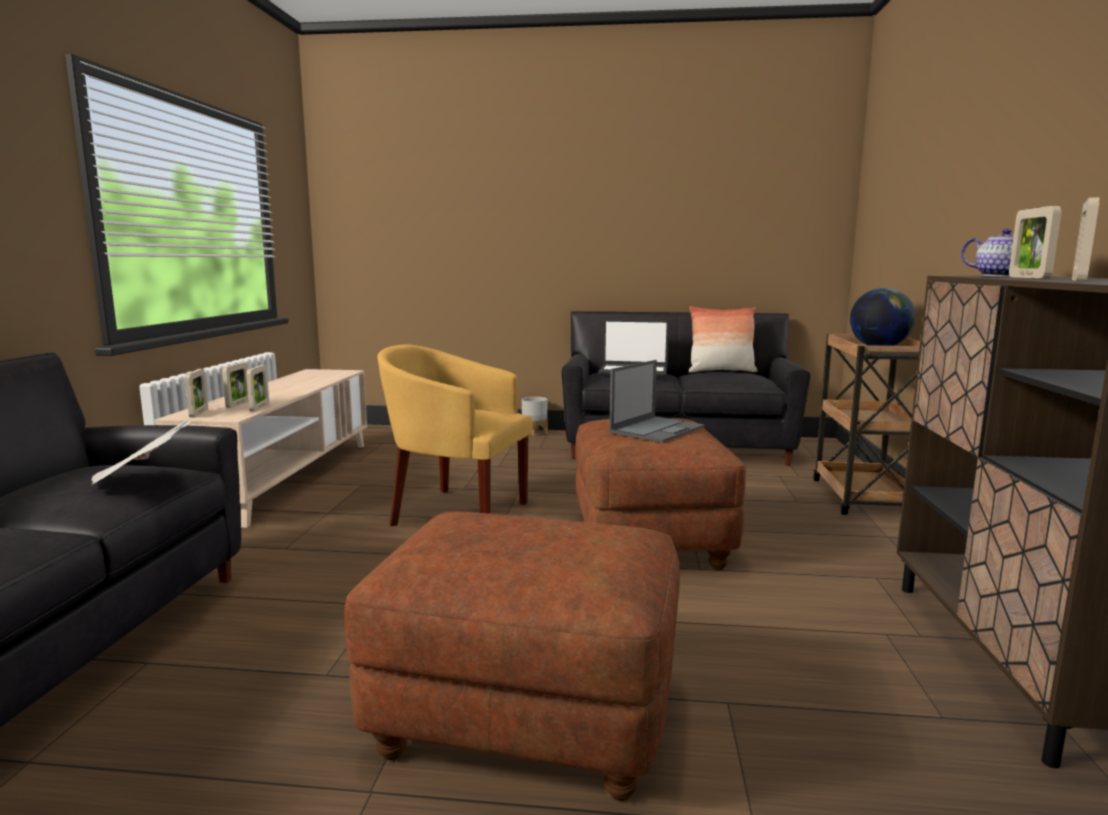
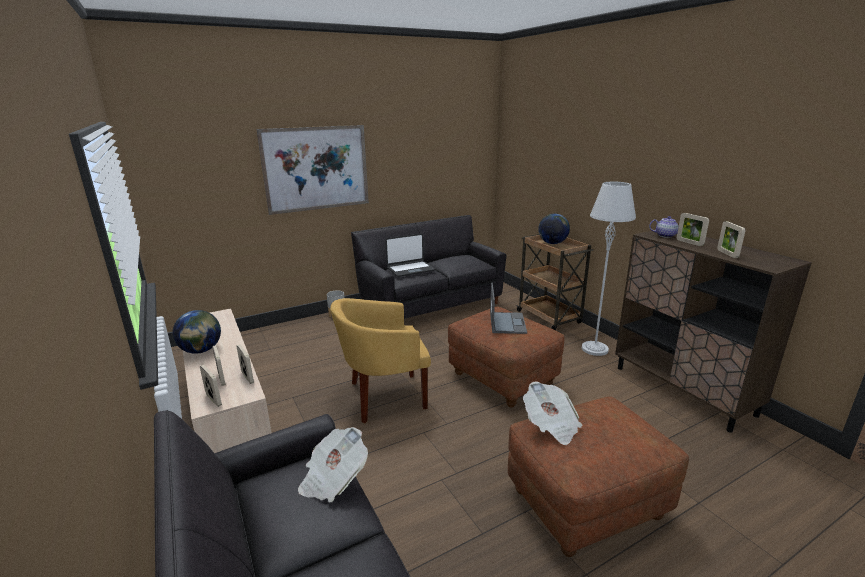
camera: 35 degrees left, 10 degrees up
(270, 387) = (201, 350): none -> globe
(470, 517) = (551, 425): none -> newspaper
(531, 214) = (316, 168): none -> picture
(721, 371) = (449, 256): pillow -> none
(894, 554) = (595, 349): none -> grey floor lamp

